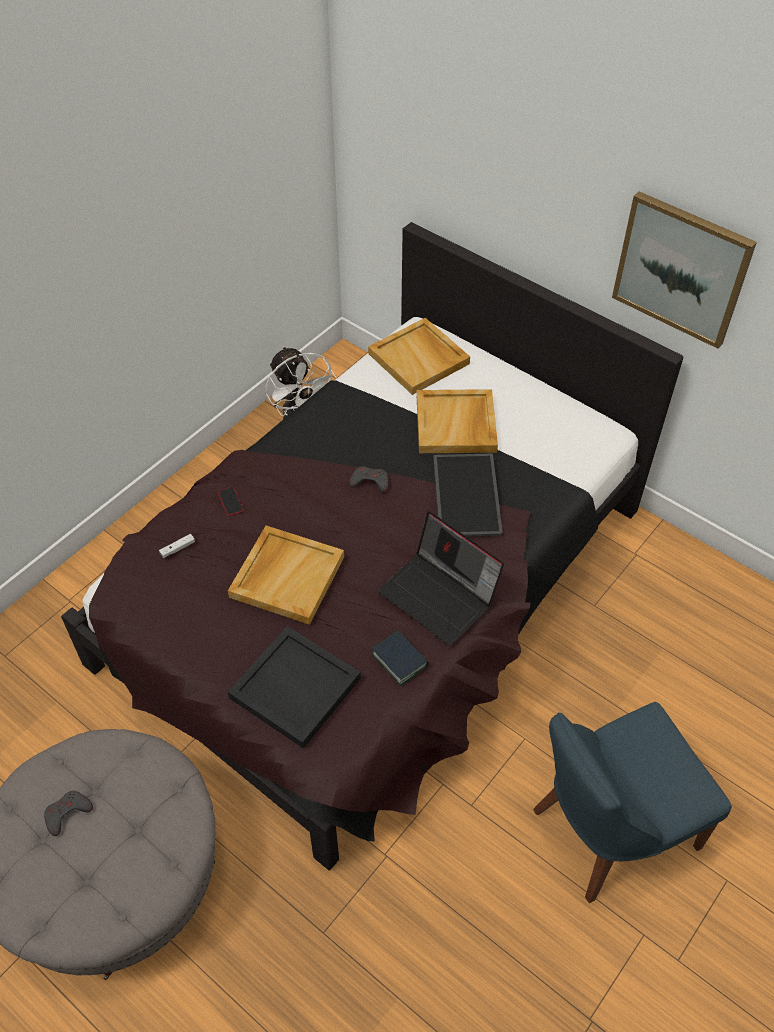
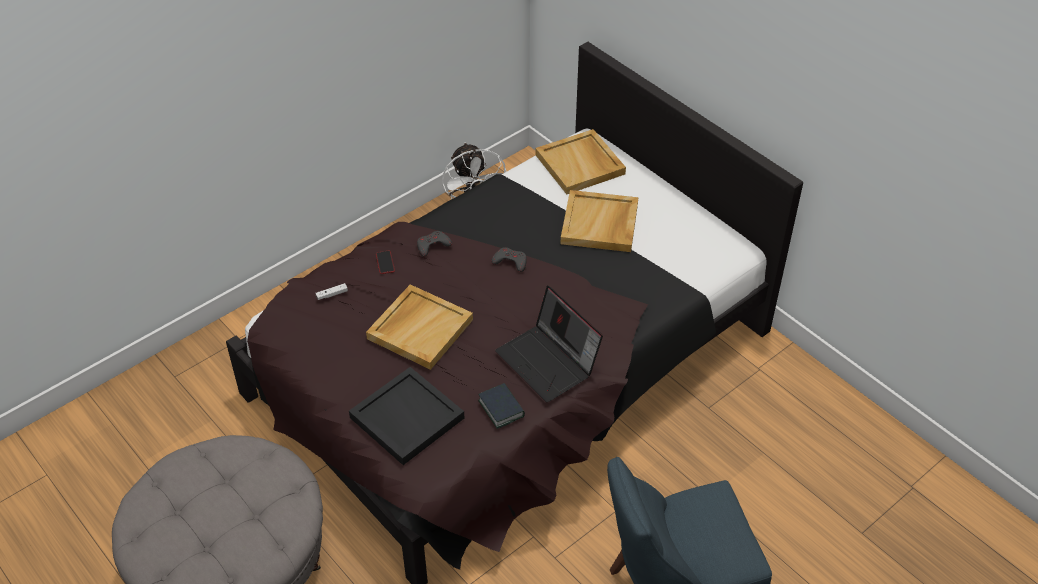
camera: 10 degrees right, 5 degrees down
(67, 813) = (200, 493): grey game controller -> grey game controller (432, 245)
(464, 494) = (592, 282): tray -> none
(681, 269) = (801, 102): picture -> none

